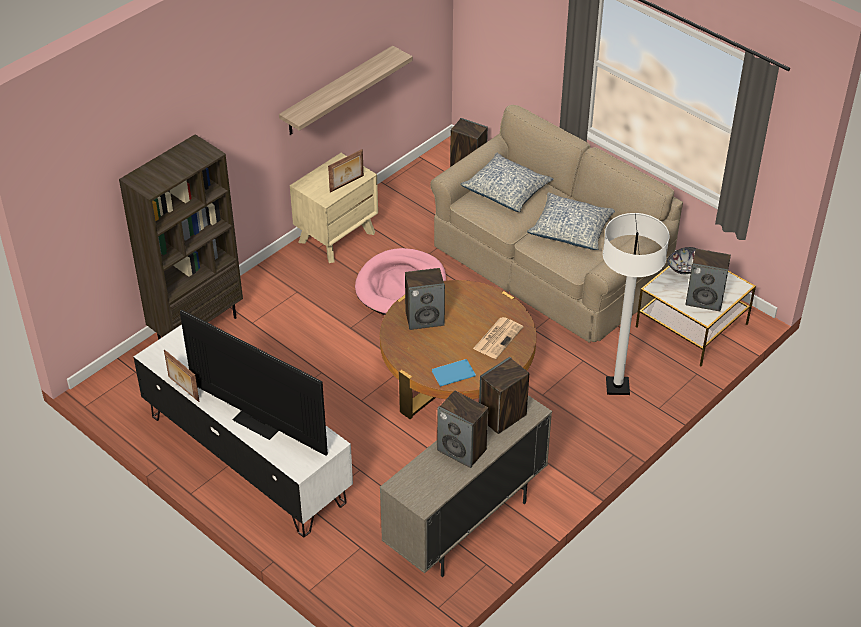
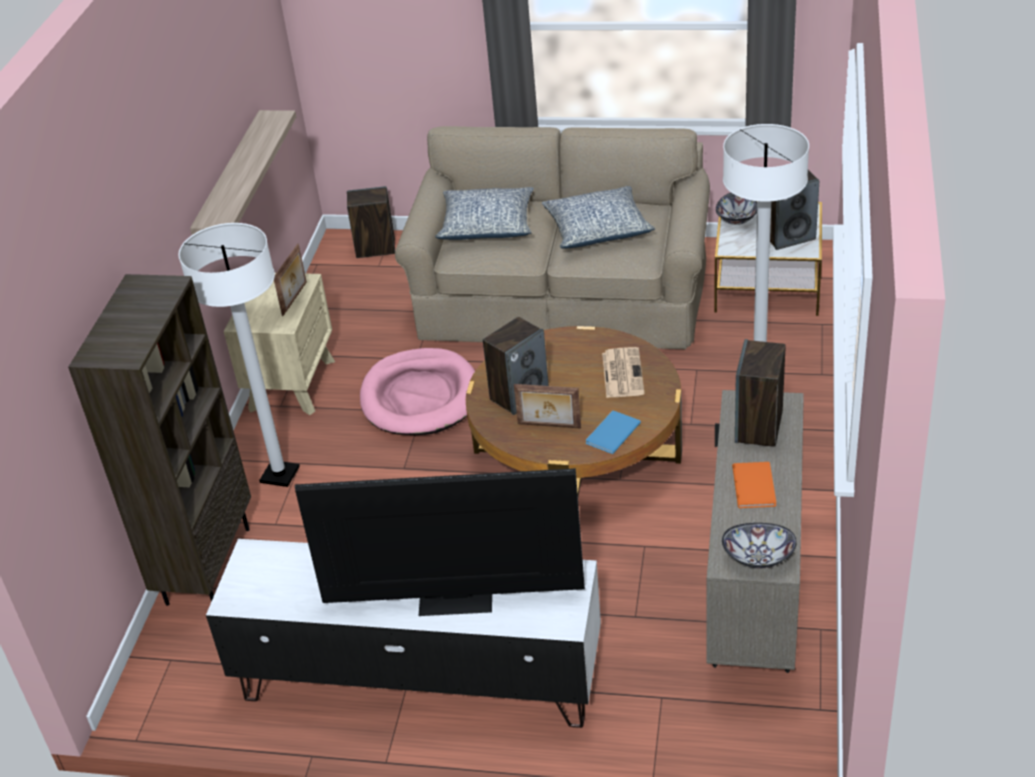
camera: 30 degrees left, 5 degrees down
(183, 389) = (315, 616): picture frame -> picture frame (549, 426)
(280, 293) = (280, 475): none -> white floor lamp
(418, 492) = (758, 558): none -> bowl
(462, 450) = (755, 485): speaker -> orange book

